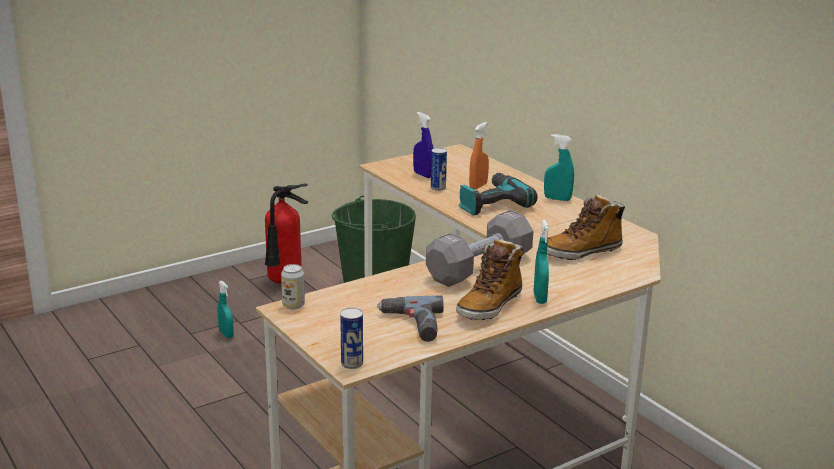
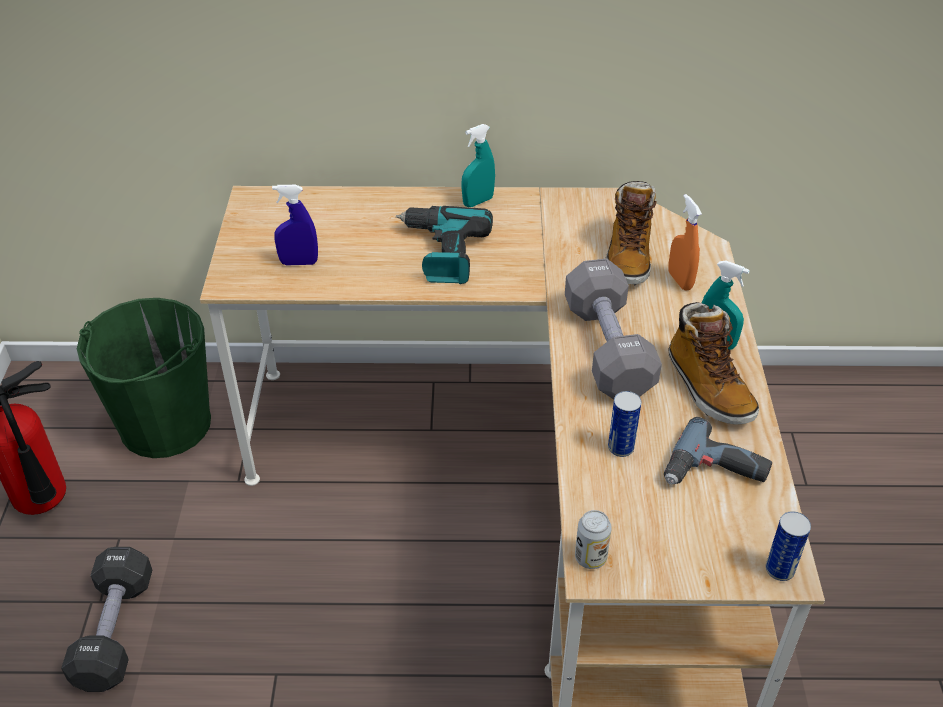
camera: 55 degrees left, 20 degrees up
(226, 334) = (115, 631): turquoise spray bottle -> black dumbbell
(438, 188) = (353, 270): can -> can (620, 448)
(478, 186) = (382, 238): orange spray bottle -> orange spray bottle (680, 280)

